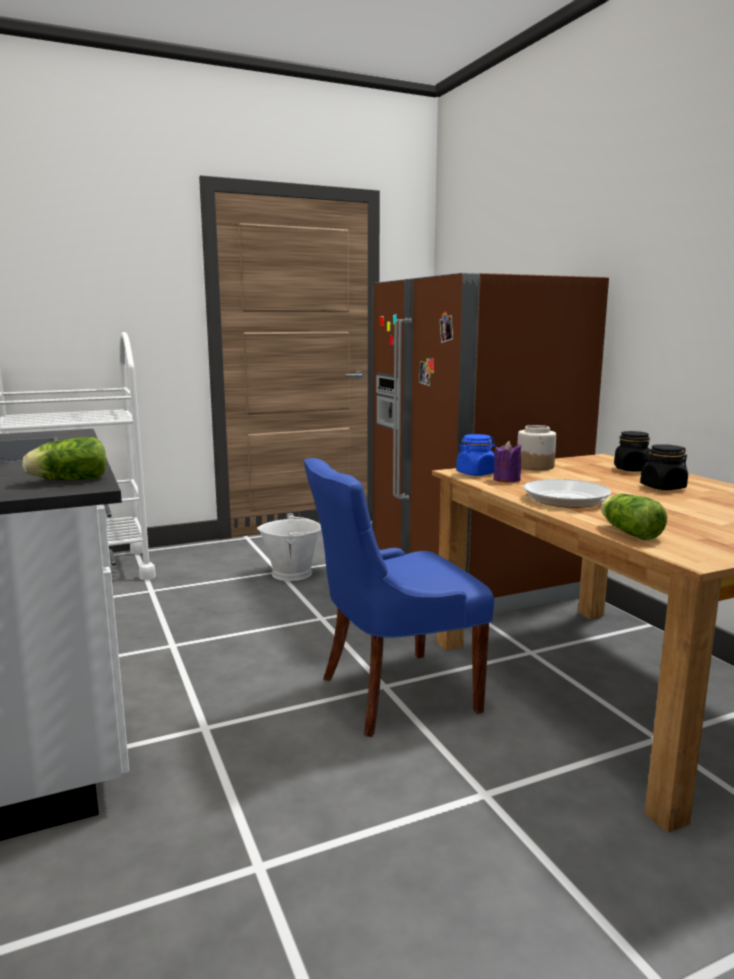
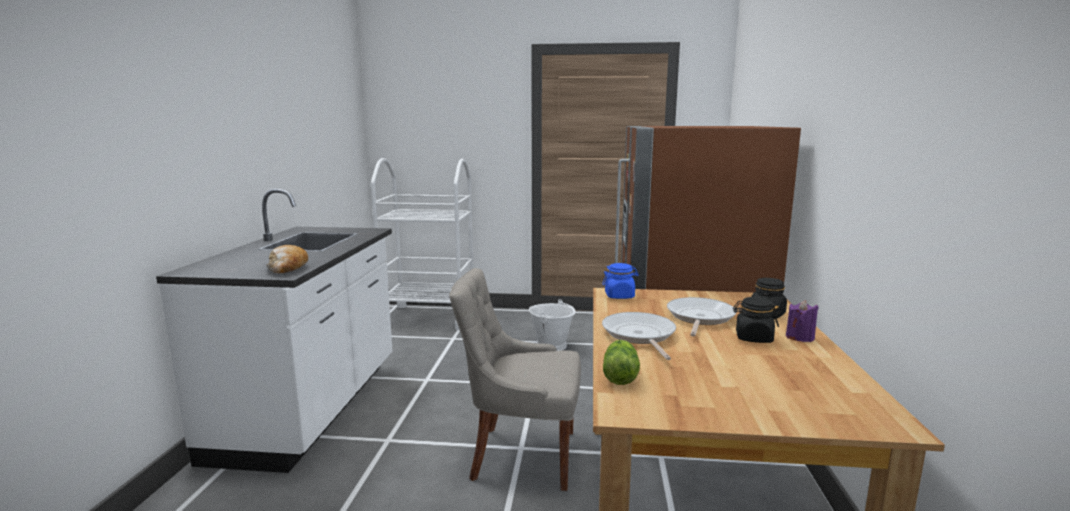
camera: 30 degrees right, 0 degrees up
(67, 480) = (287, 268): lettuce -> bread
(394, 693) = (521, 455): blue chair -> grey chair
(506, 480) = (630, 306): purple candle -> purple candle (800, 337)
(535, 466) = (683, 297): jar -> none
(587, 480) = (699, 318): none -> frying pan

